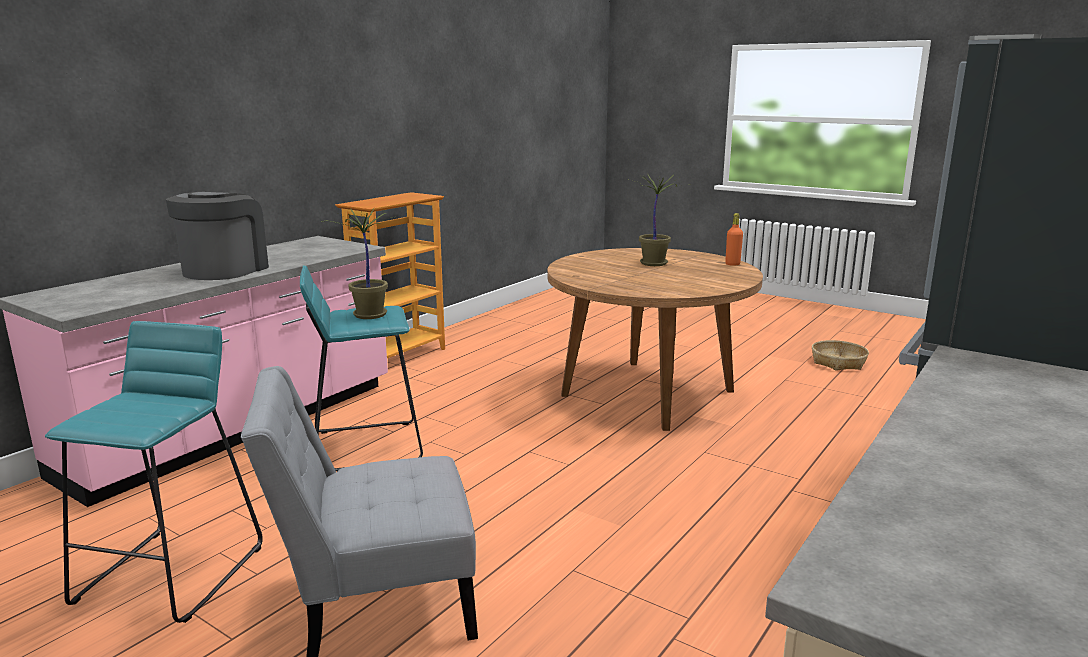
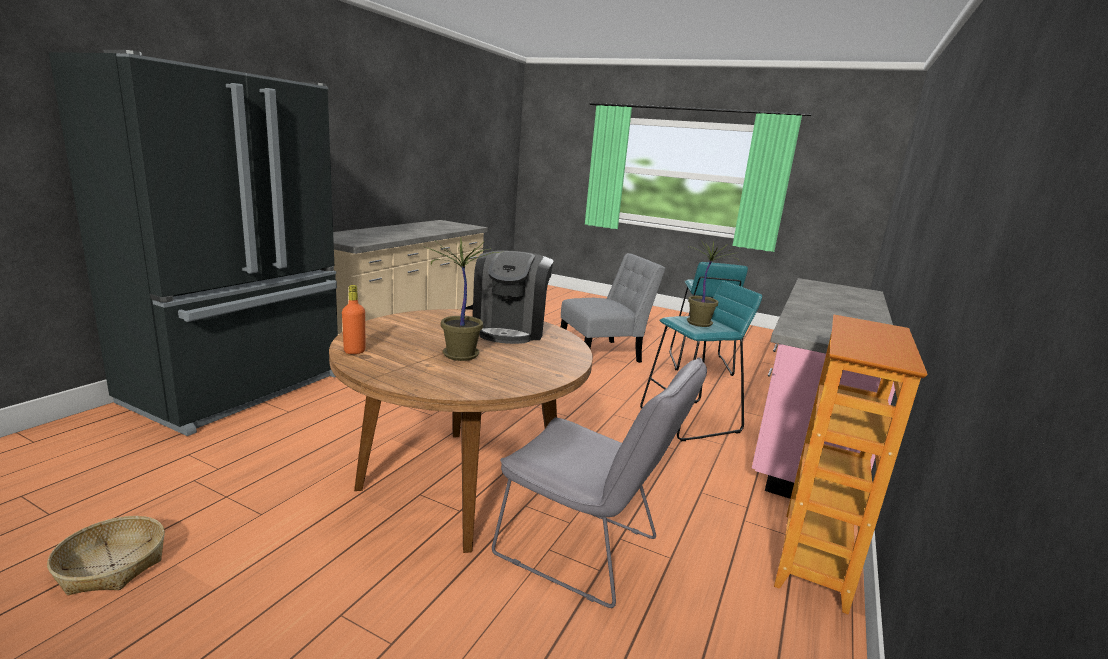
camera: 170 degrees right, 0 degrees up
(224, 270) = (826, 306): coffee machine -> coffee machine (510, 329)
(554, 362) = (587, 551): none -> grey chair

